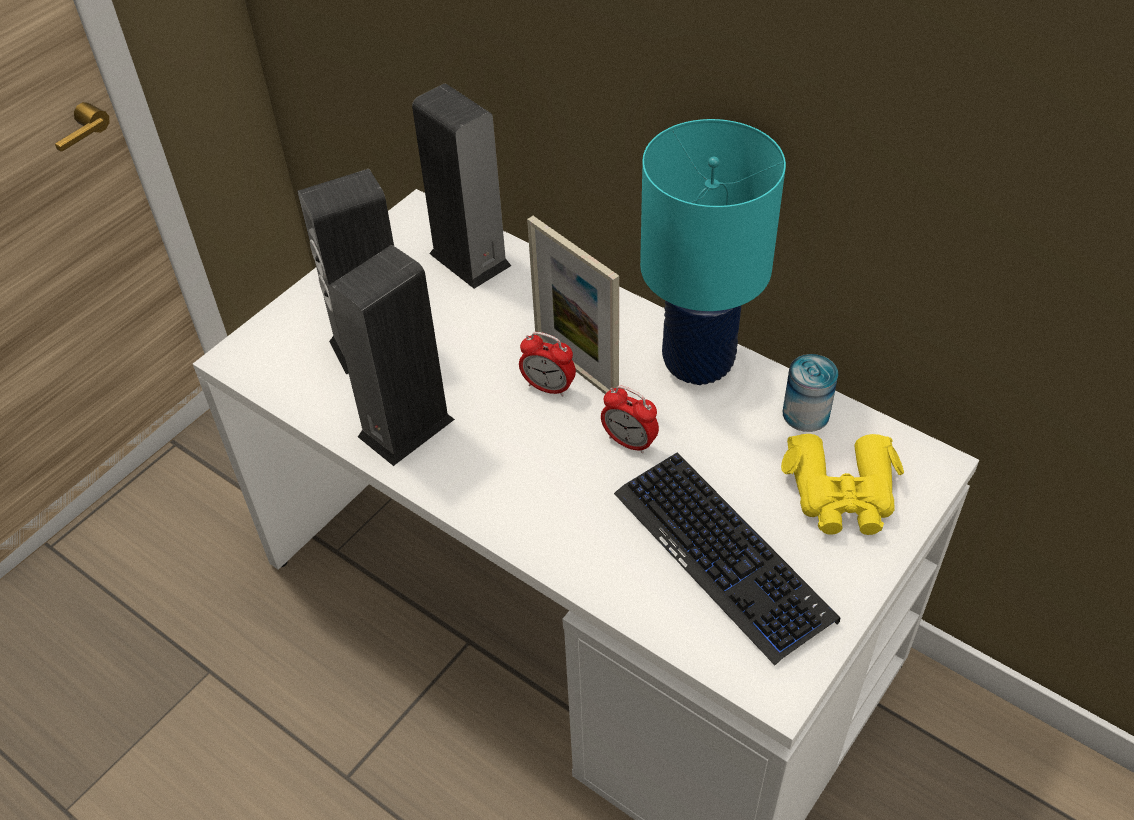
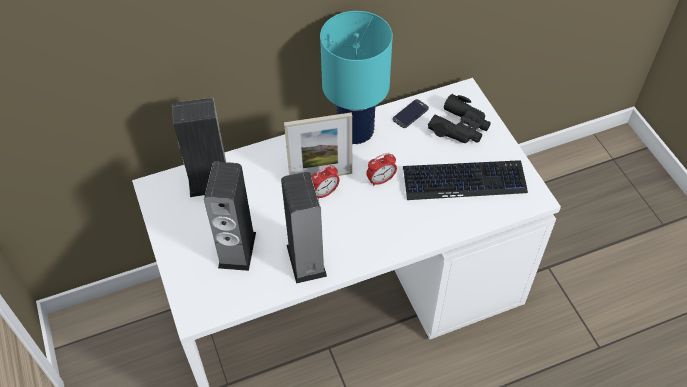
camera: 60 degrees left, 5 degrees up
(806, 413) = (410, 114): can -> phone
(842, 494) = (460, 127): yellow binoculars -> black binoculars

